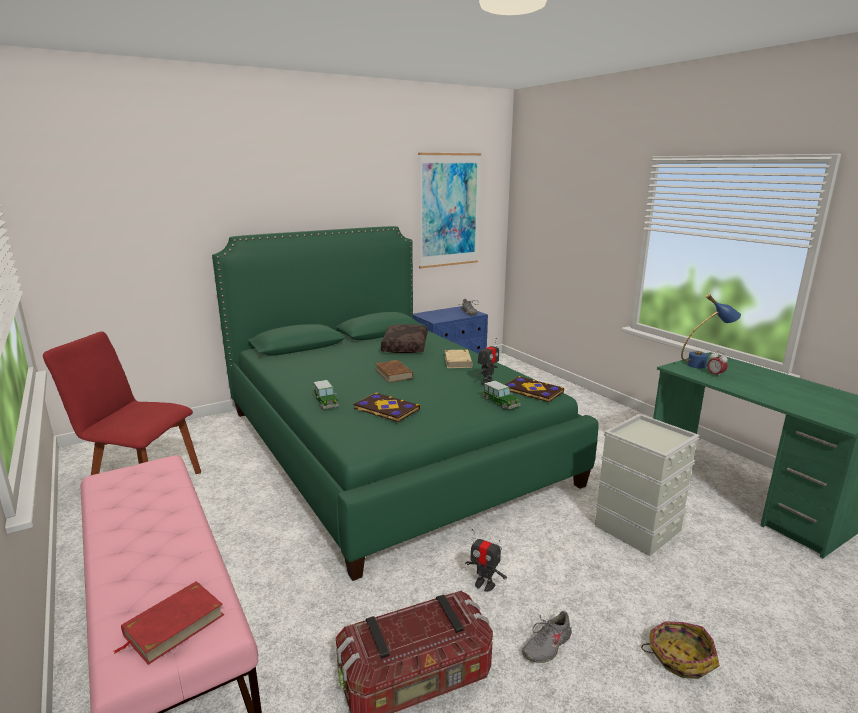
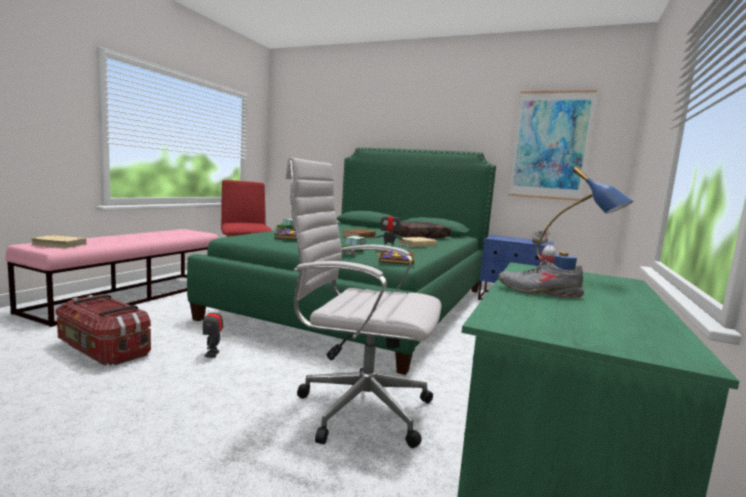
camera: 55 degrees right, 10 degrees down
(173, 625) = (59, 245): red book -> beige book
(546, 645) = (148, 384): grey shoe -> grey shoe (539, 292)
(636, 528) = (357, 408): grey storage box -> white office chair
(679, 657) = (150, 447): basket -> none

